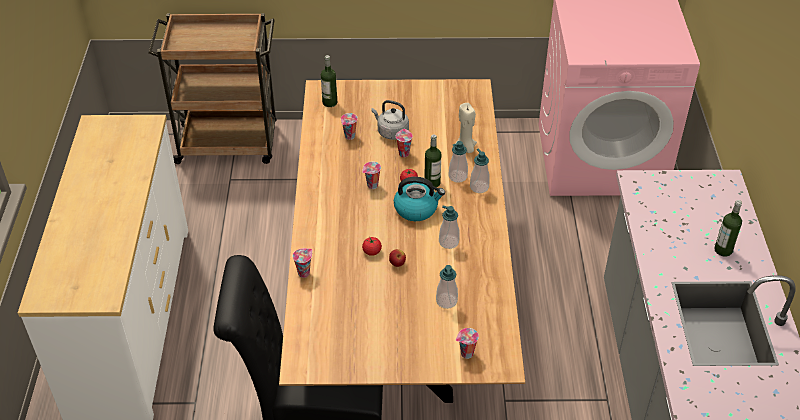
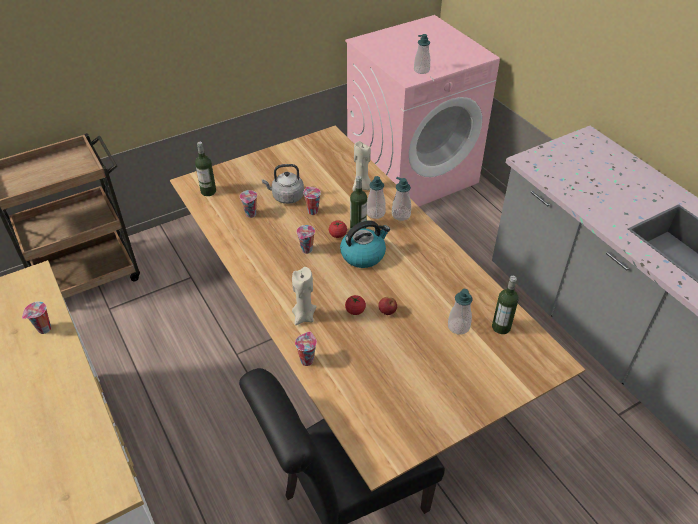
camera: 30 degrees left, 0 degrees up
(327, 239) = (304, 316): none -> beige candle
(448, 242) = (415, 272): soap dispenser -> soap dispenser (421, 70)
(466, 354) = (517, 368): cup -> cup (44, 329)
(723, 250) = (637, 188): bottle -> bottle (501, 327)

